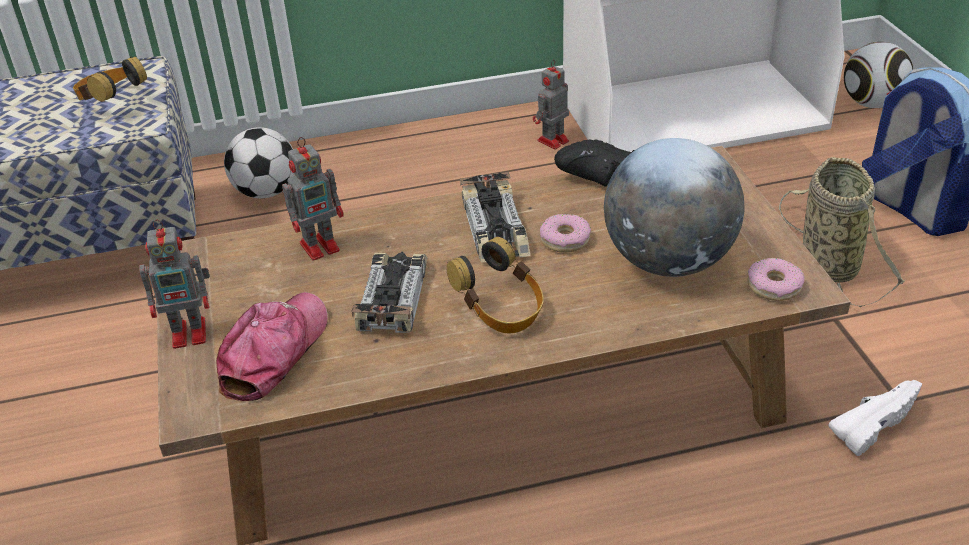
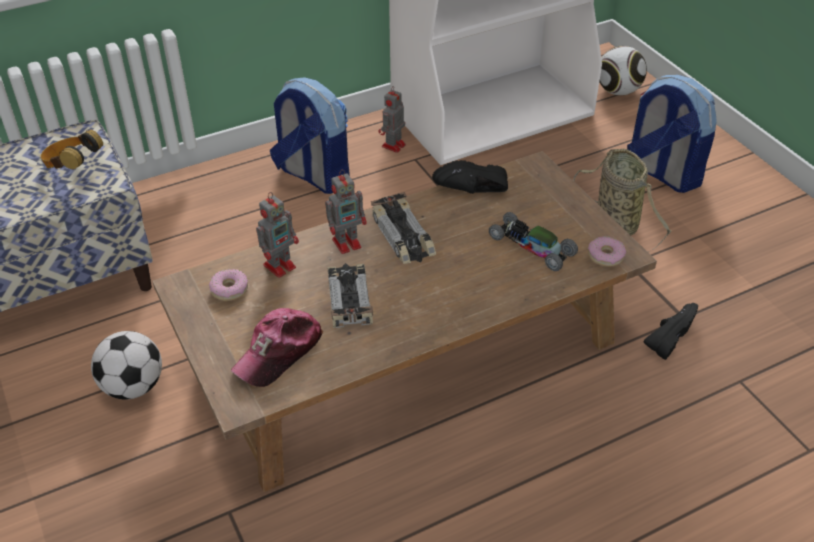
camera: 15 degrees left, 5 degrees up
(191, 332) = (211, 346): toy robot -> toy robot (348, 242)
(266, 192) = (181, 214): football -> football (133, 386)
(274, 353) = (279, 352): cap -> cap turned 150 degrees counterclockwise
(441, 165) = (313, 175): none -> backpack
(500, 311) = (428, 298): headphones -> none
(565, 239) = (455, 238): donut -> donut (229, 289)
(668, 262) = (531, 247): globe -> toy car
(870, 423) = (668, 336): white shoe -> black shoe

